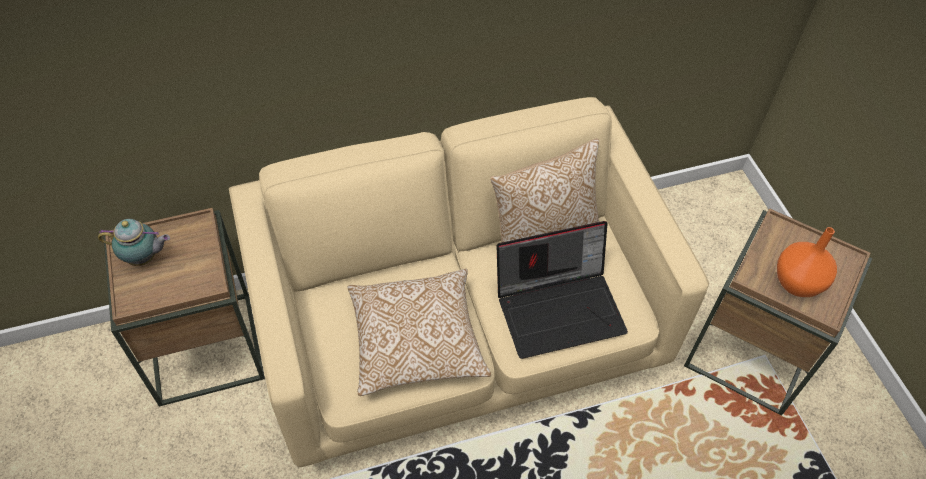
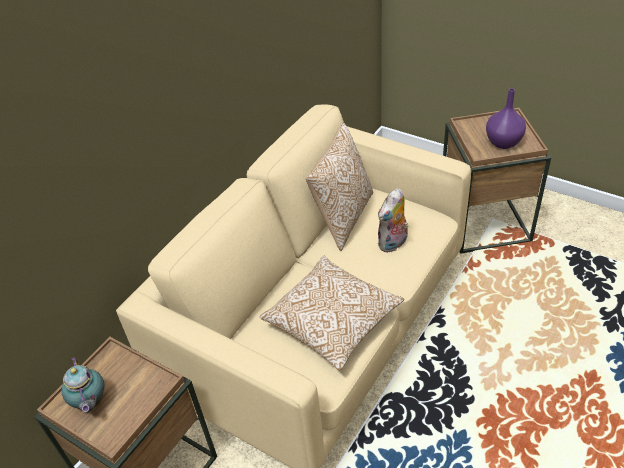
camera: 35 degrees left, 10 degrees down
(144, 258) = (90, 403): teapot -> teapot turned 105 degrees clockwise
(560, 307) = (393, 244): laptop -> plush toy
(798, 283) = (503, 142): orange vase -> purple vase

